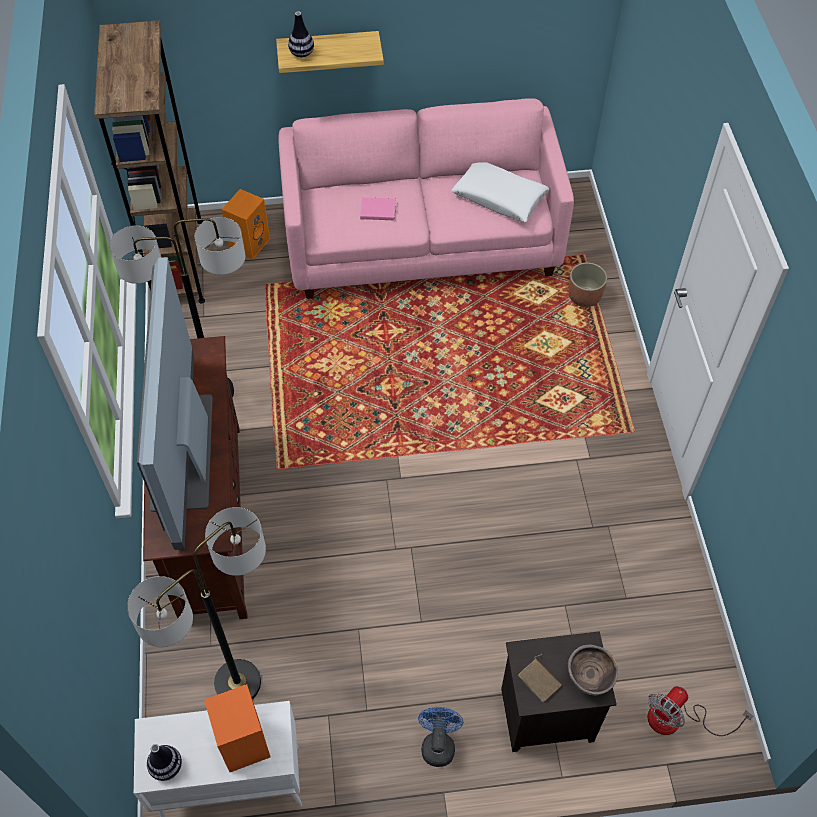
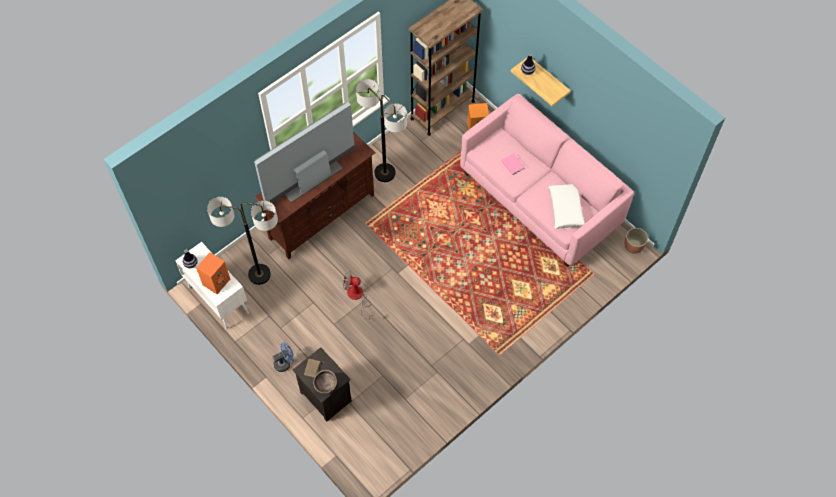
camera: 55 degrees right, 5 degrees up
(584, 297) = (565, 289): planter -> planter (633, 246)
(677, 720) = (359, 449): fan -> fan (357, 297)

